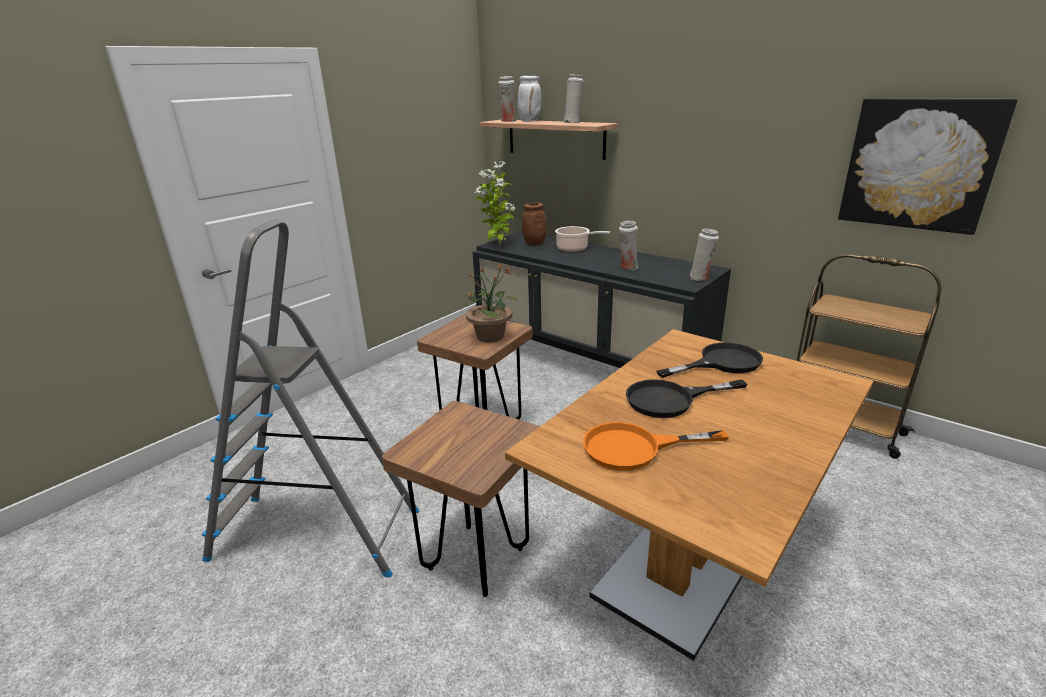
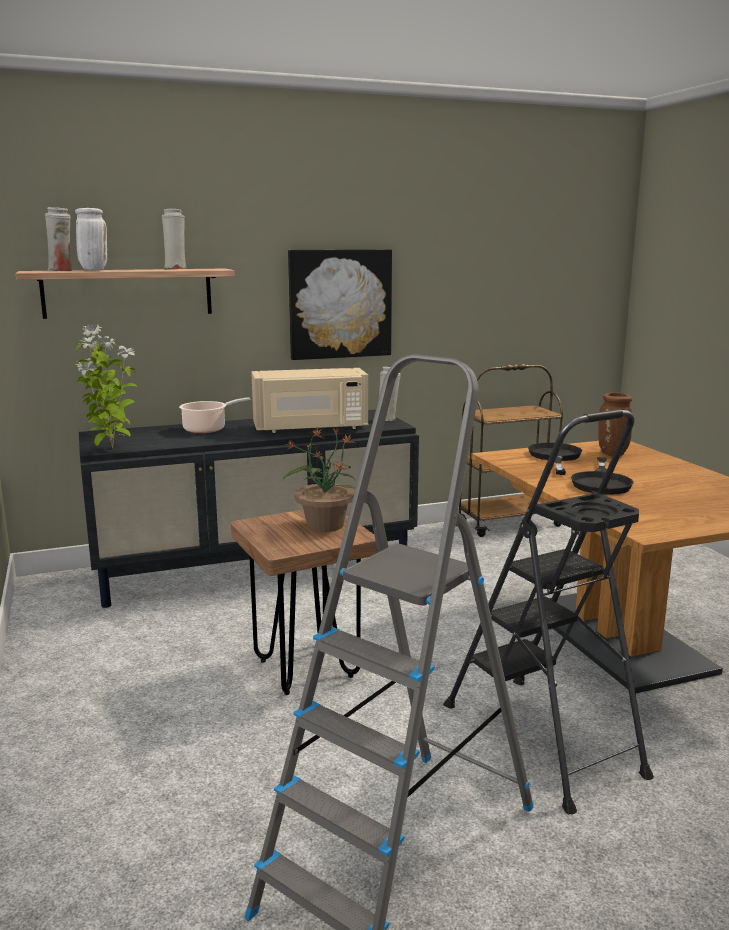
camera: 60 degrees left, 10 degrees down
(475, 559) = (542, 739): brown stool -> step ladder
(534, 244) = (147, 437): brown vase -> brown vase (613, 454)
(627, 267) = (311, 428): white vase -> beige microwave
(635, 448) = (669, 507): orange frying pan -> none
(919, 164) = (506, 290): picture -> picture (340, 304)

